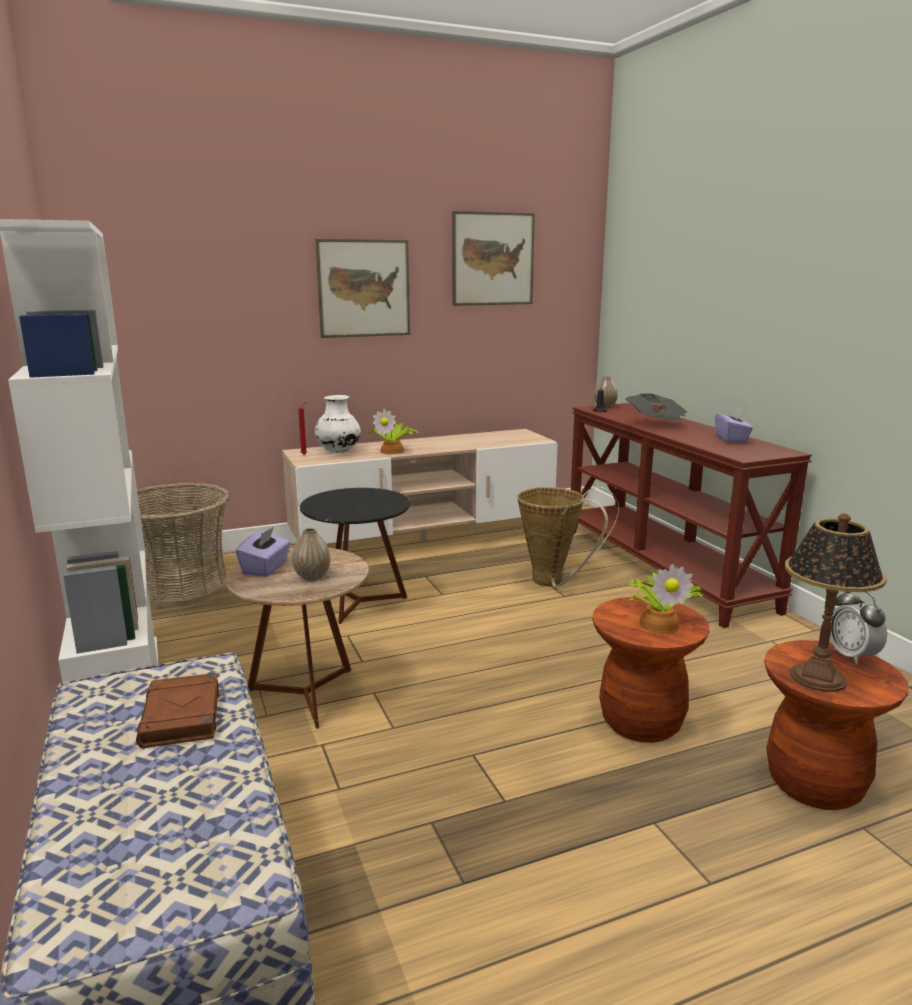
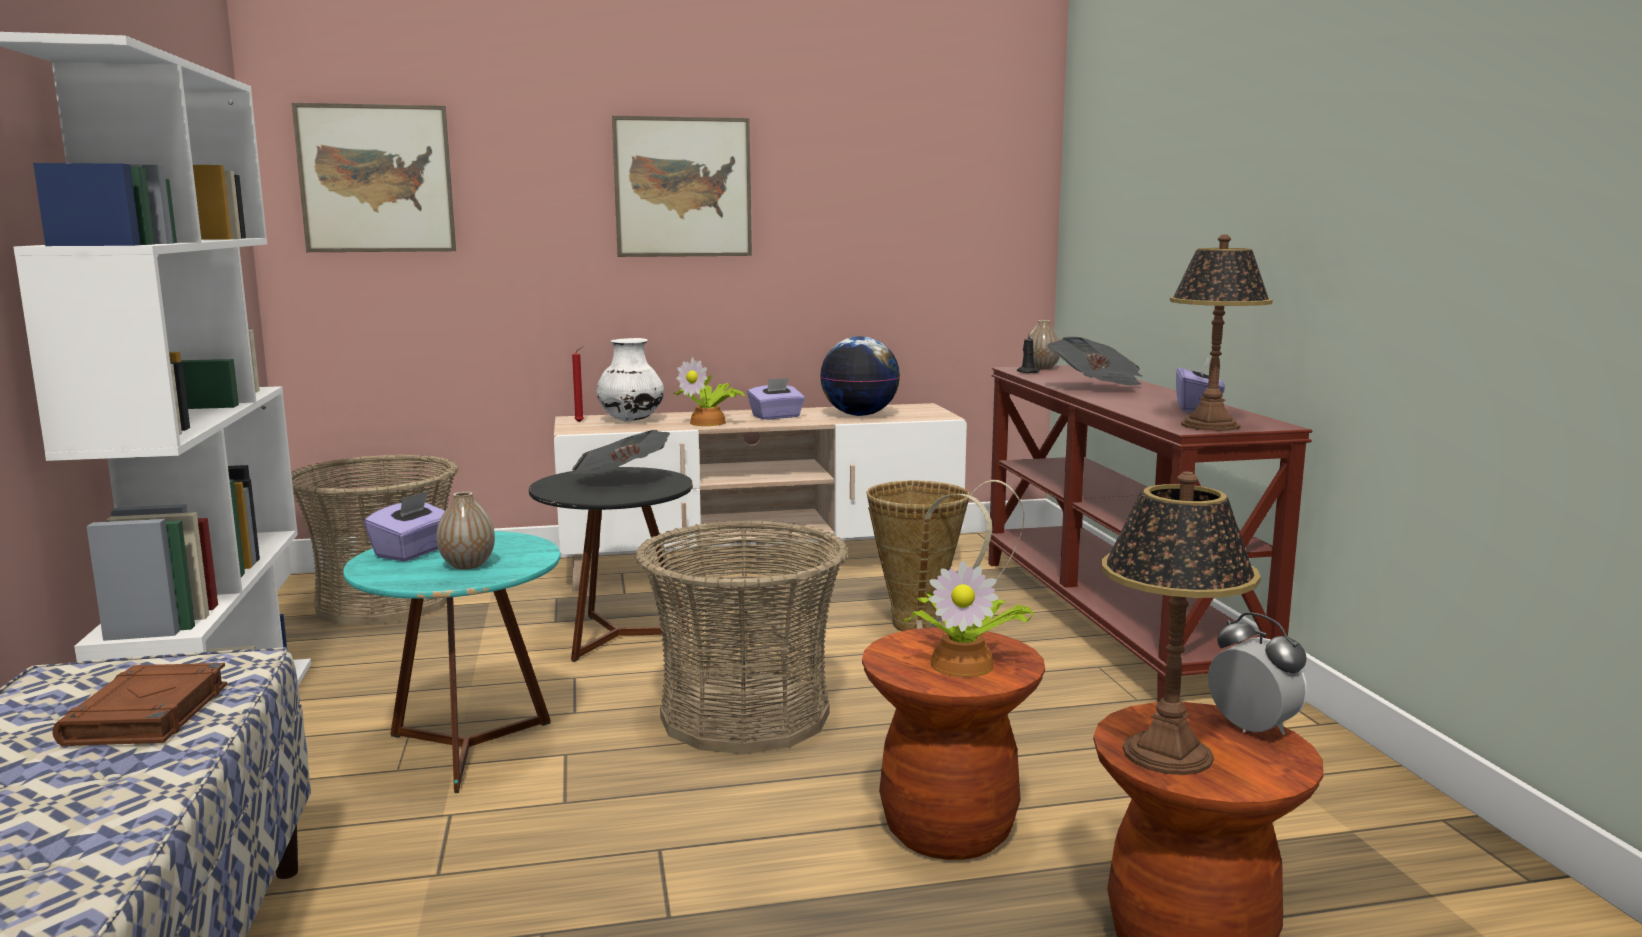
camera: 10 degrees right, 5 degrees down
(306, 694) = (468, 748): brown side table -> turquoise side table
(359, 499) = (620, 480): none -> newspaper
(433, 444) = (776, 417): none -> purple tissue box
(474, 653) = (745, 715): none -> basket
(487, 440) = (860, 415): none -> globe
(493, 259) = (882, 147): picture -> picture (376, 179)
(752, 453) = (1210, 425): none -> table lamp
(852, 656) = (1252, 729): alarm clock -> alarm clock turned 150 degrees clockwise

